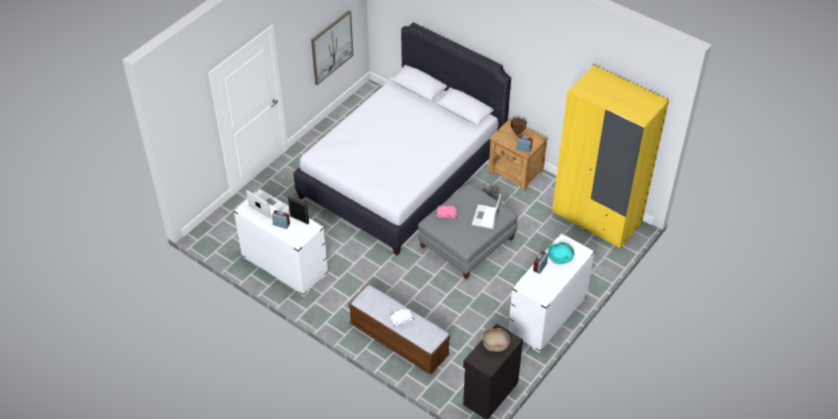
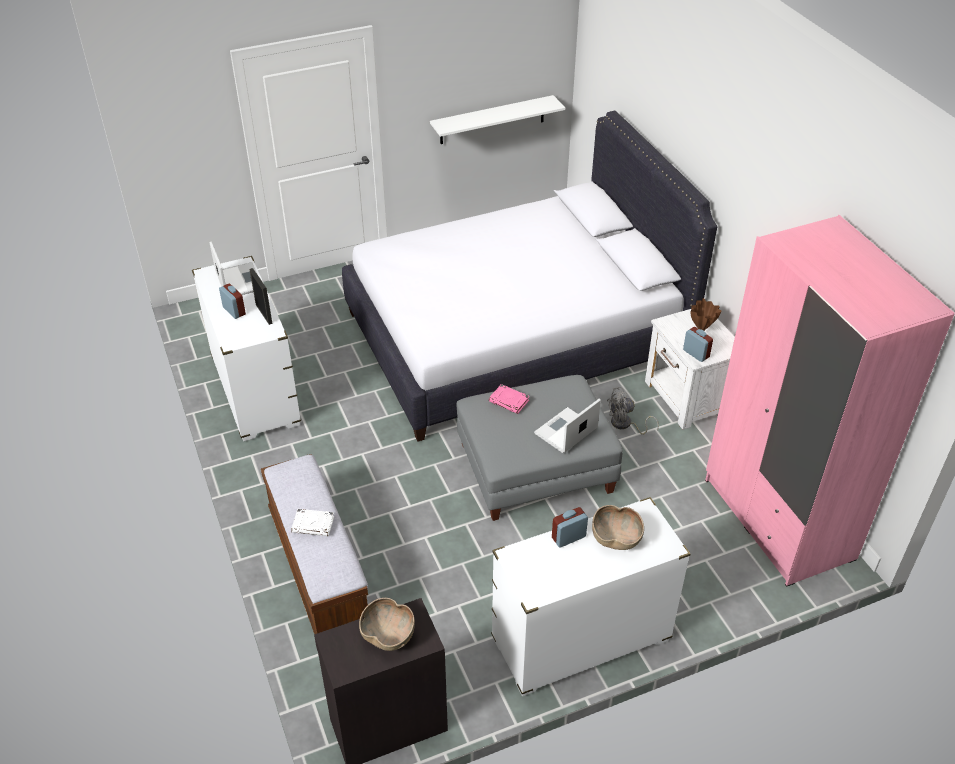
camera: 30 degrees right, 5 degrees down
(331, 47) = (492, 120): picture -> white shelf
(516, 172) = (688, 398): brown nightstand -> white nightstand
(560, 258) = (616, 538): turquoise bowl -> brown bowl
(596, 218) = (778, 519): yellow wardrobe -> pink wardrobe

